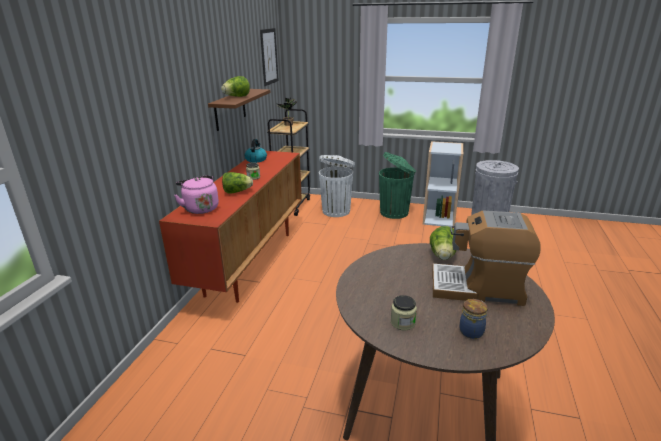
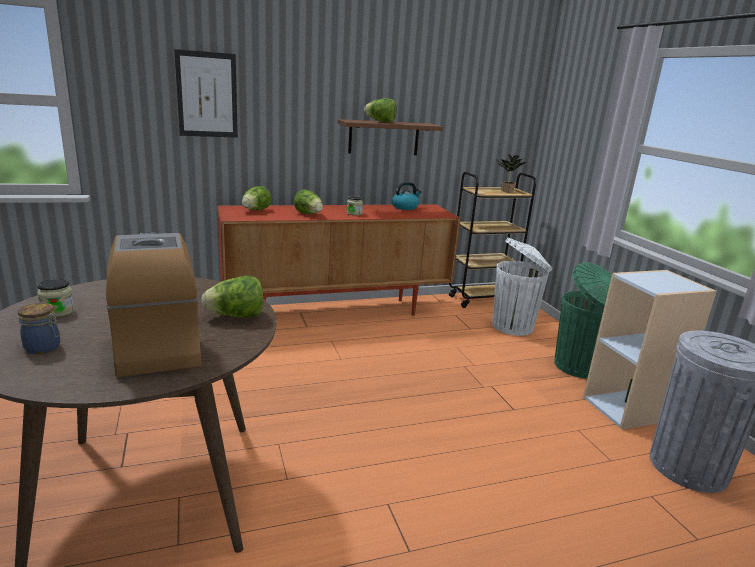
camera: 55 degrees right, 5 degrees down
(200, 208) = (255, 210): pink kettle -> lettuce
(269, 56) = (503, 97): picture -> picture (207, 95)

